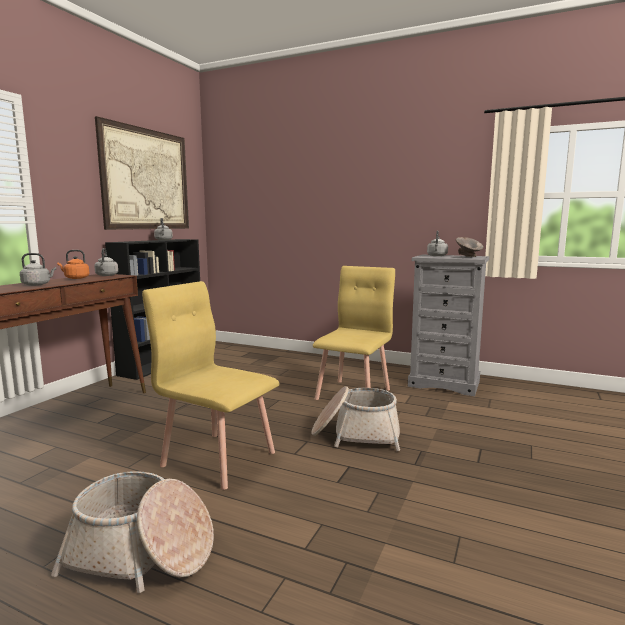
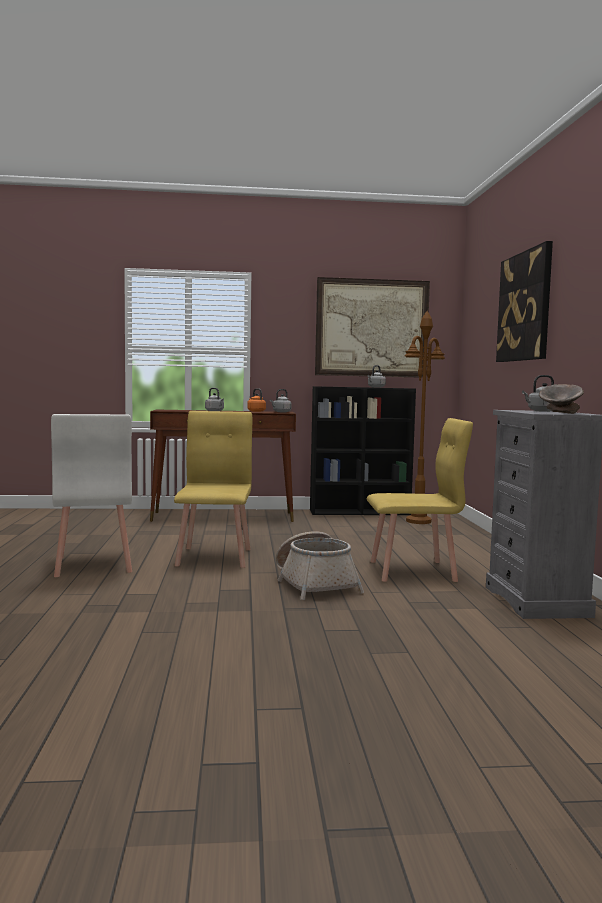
camera: 60 degrees right, 5 degrees down
(141, 553) = (93, 565): basket -> white chair
(225, 356) = (418, 521): none -> brown floor lamp
(326, 174) = (525, 306): none -> picture

